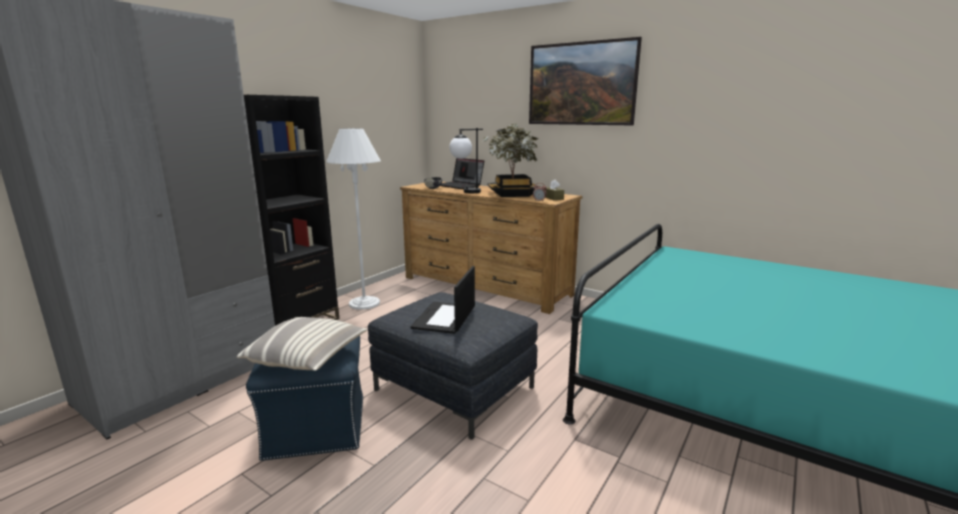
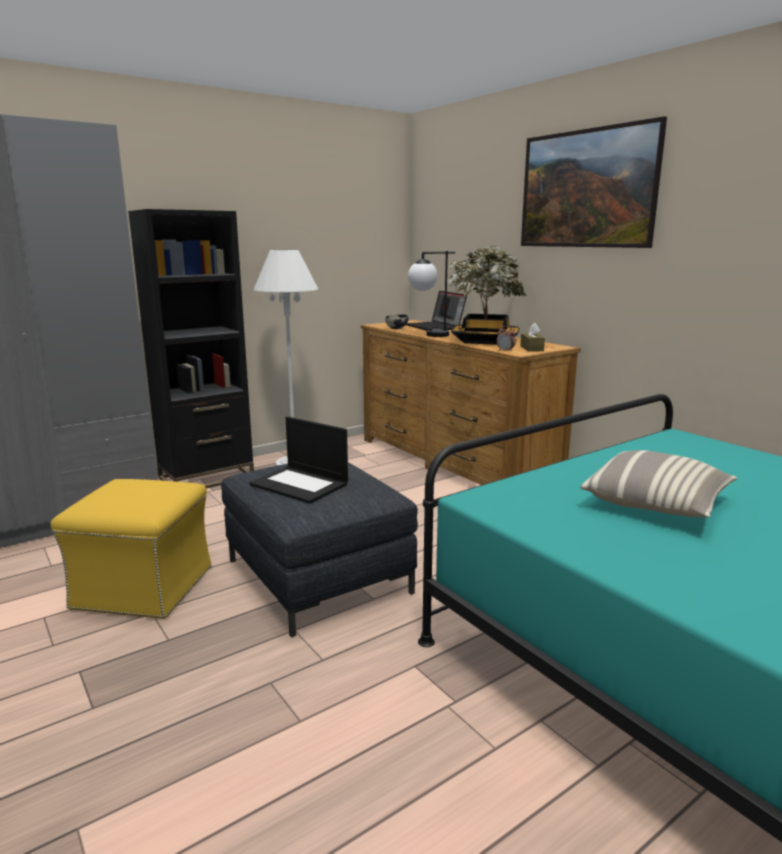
camera: 20 degrees right, 0 degrees up
(307, 357) = (122, 504): pillow -> pillow (656, 503)
(317, 427) = (145, 587): blue ottoman -> yellow ottoman
(445, 318) = (300, 484): laptop -> laptop turned 90 degrees counterclockwise

